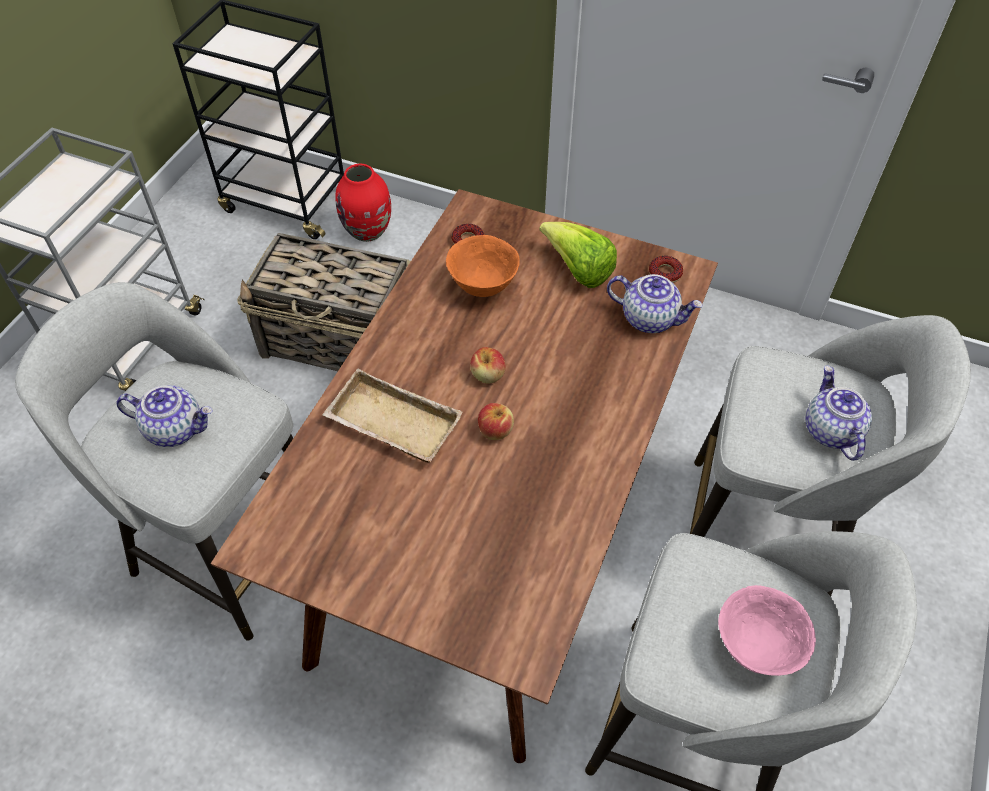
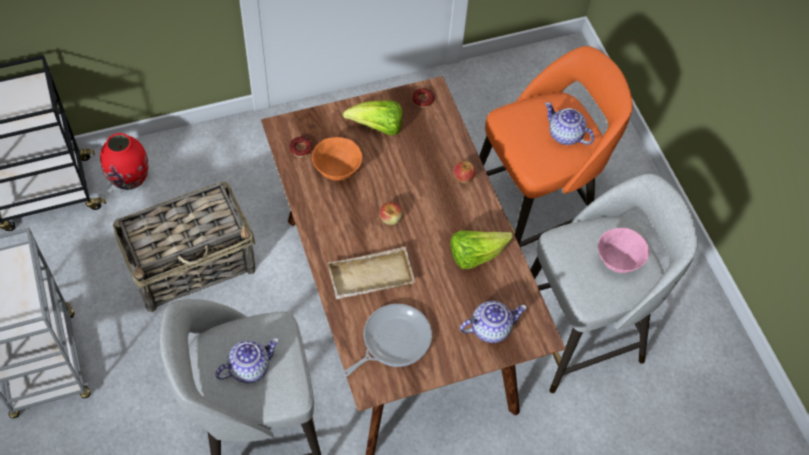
camera: 45 degrees left, 5 degrees up
(339, 513) = (393, 340): none -> frying pan
(495, 430) = (423, 244): apple -> apple (463, 177)
(548, 488) = (475, 255): none -> lettuce
(650, 318) = (439, 131): teapot -> teapot (490, 328)
(762, 537) = (533, 212): grey stool -> orange stool

